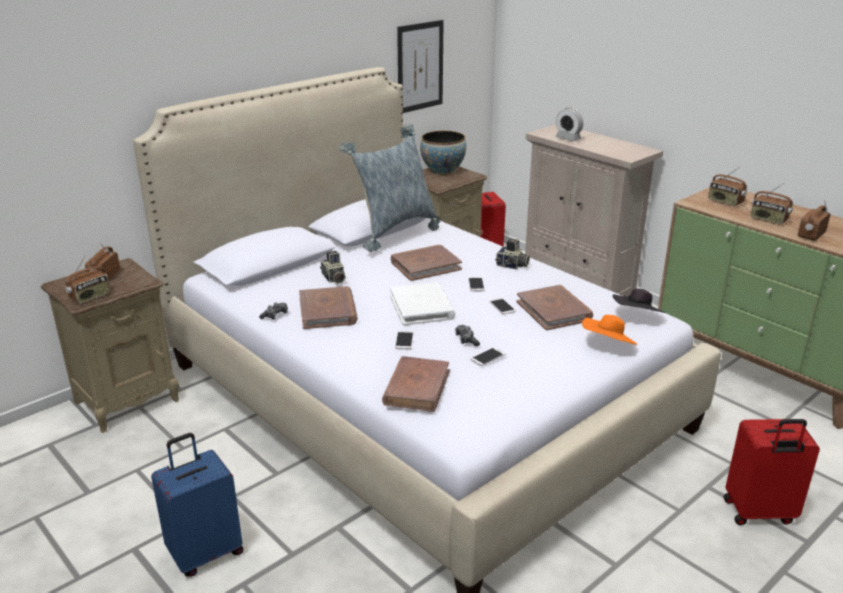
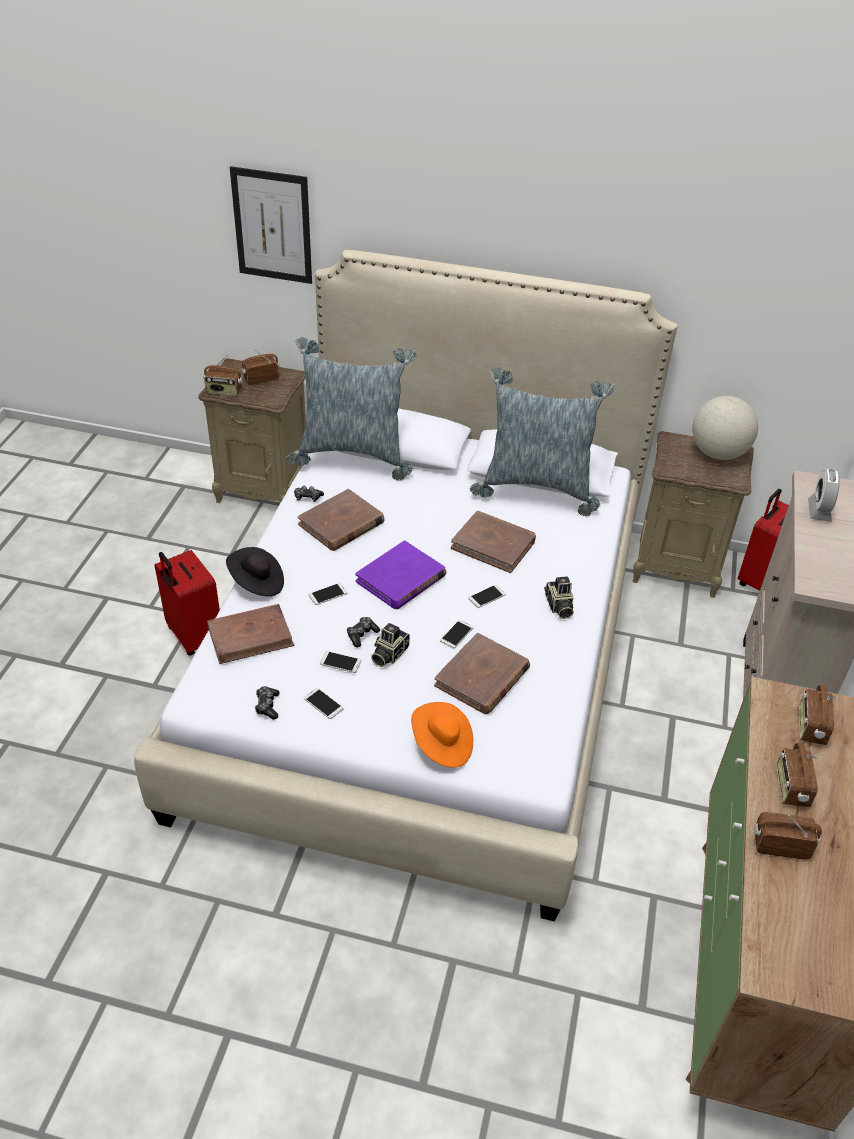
camera: 55 degrees right, 15 degrees up
(205, 553) = (125, 637): blue suitcase -> none
(258, 284) = (353, 460): none -> pillow
(333, 279) = (406, 498): camera -> camera (388, 654)
(420, 66) = (736, 312): picture -> picture (272, 226)
(422, 307) = (401, 579): white book -> purple book
(442, 170) = (718, 453): bowl -> globe
(504, 405) = (267, 706): none -> game controller
(524, 379) = (323, 703): none -> phone
(637, 317) = (530, 751): black hat -> black hat (257, 583)
(759, 513) = (440, 1023): red suitcase -> red suitcase (193, 636)

